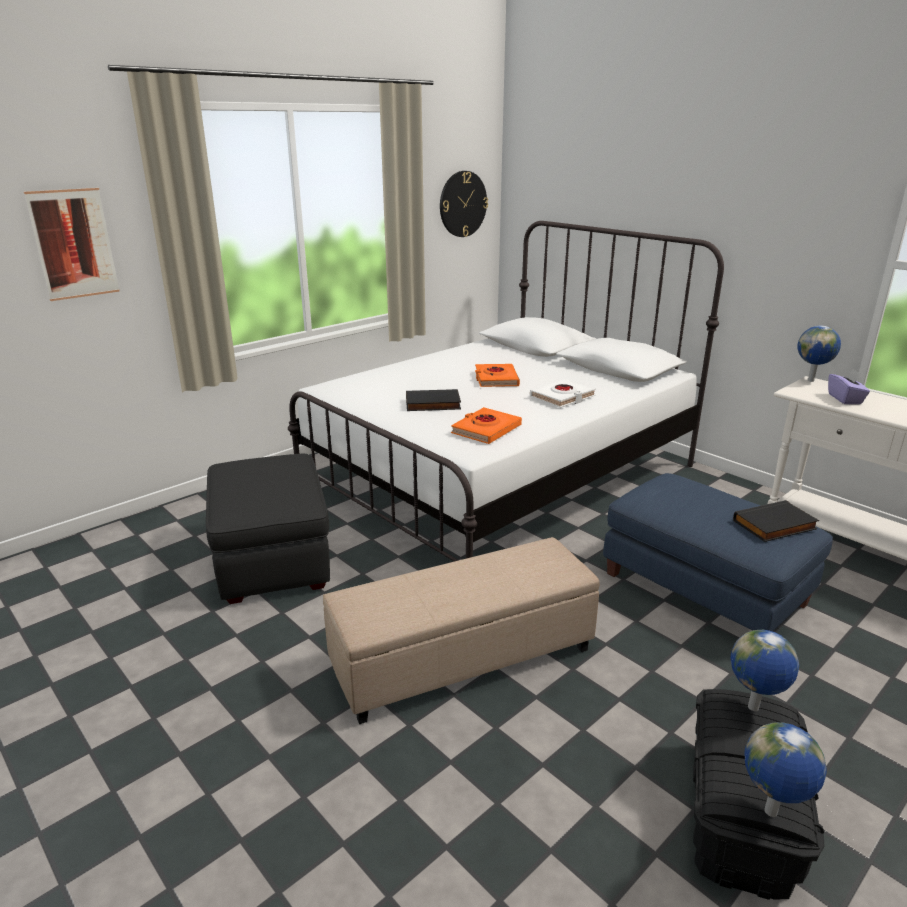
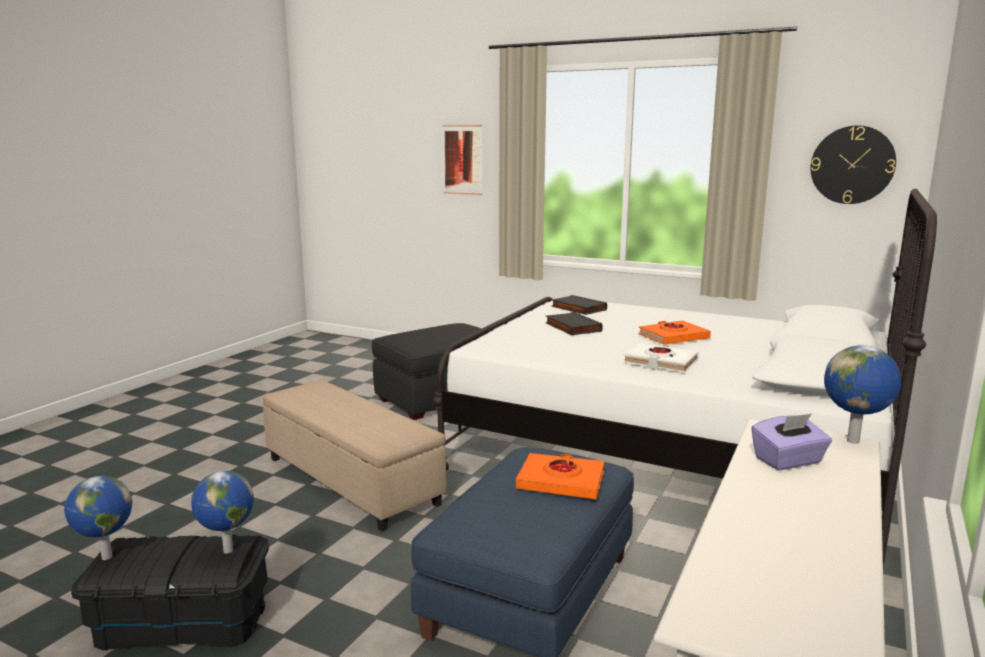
camera: 70 degrees right, 10 degrees down
(486, 430) = (532, 347): orange book -> orange book (561, 482)
(775, 526) = (520, 526): black book -> black book (577, 308)

